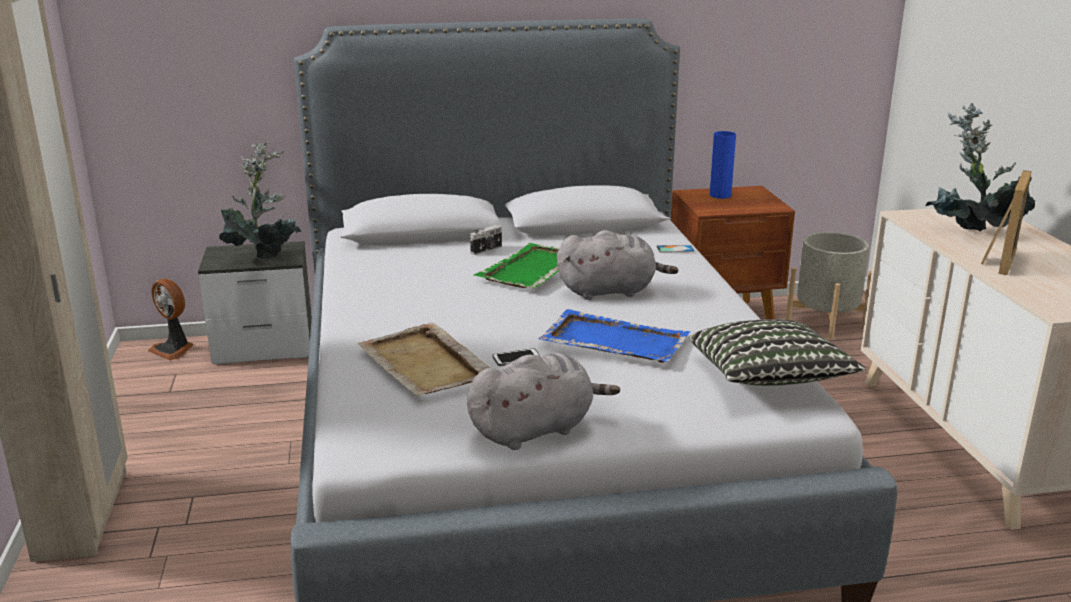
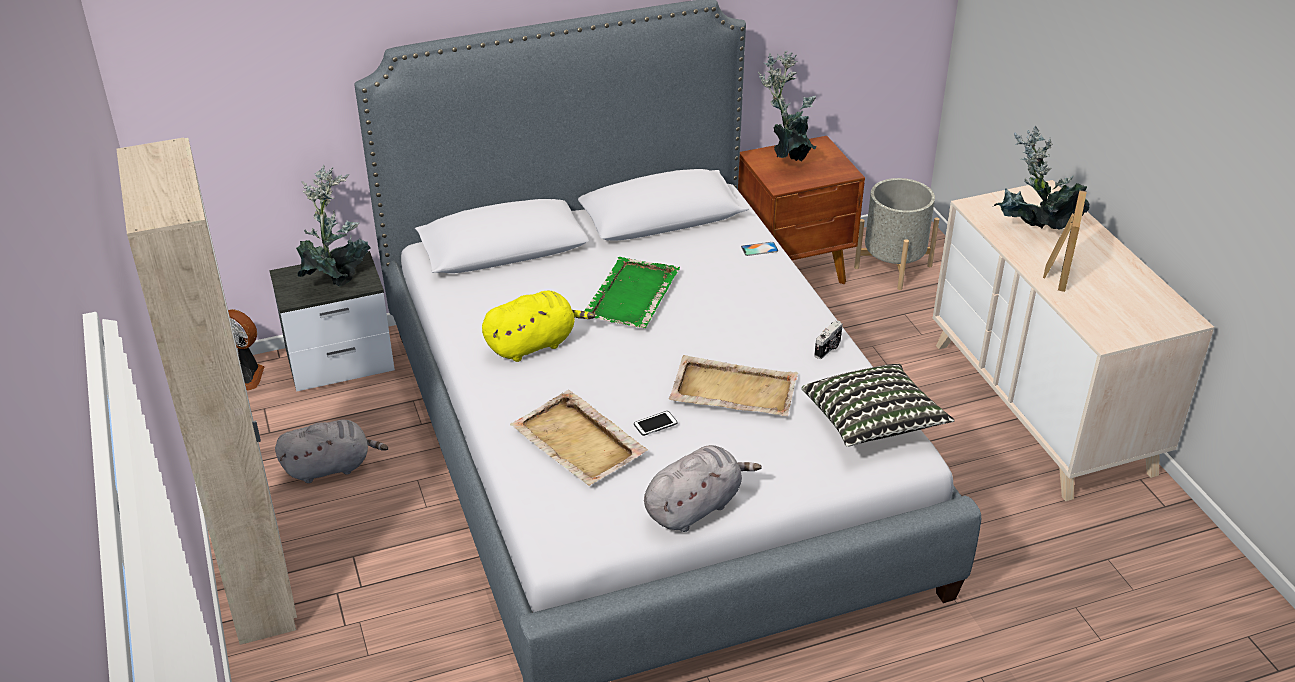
camera: 10 degrees left, 15 degrees up
(416, 294) = (534, 344): none -> yellow plush toy
(487, 250) = (579, 269): camera -> camera (828, 349)
(610, 291) = (713, 320): grey plush toy -> grey plush toy (331, 467)
(613, 341) = (732, 390): blue tray -> beige tray
(720, 195) = (788, 157): blue vase -> potted plant

